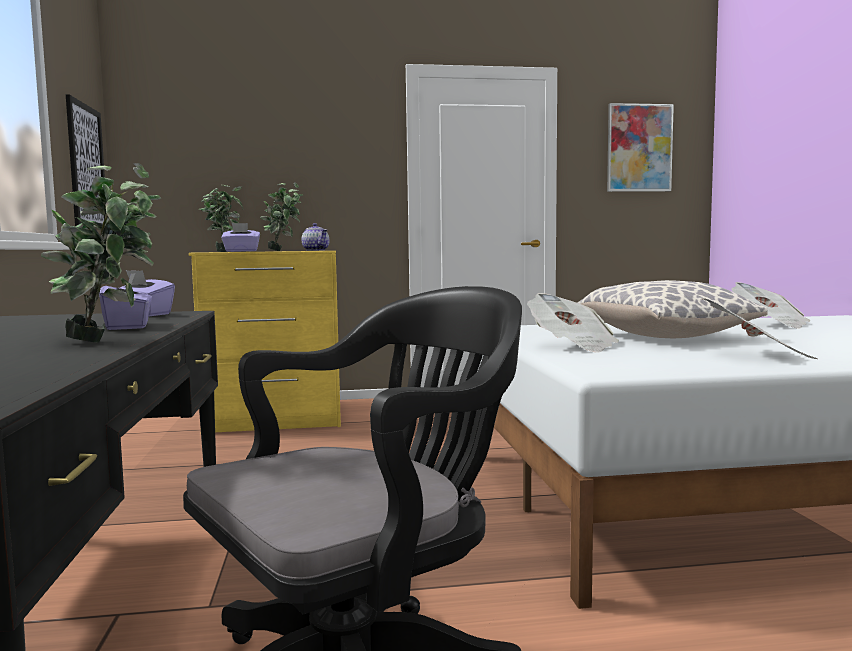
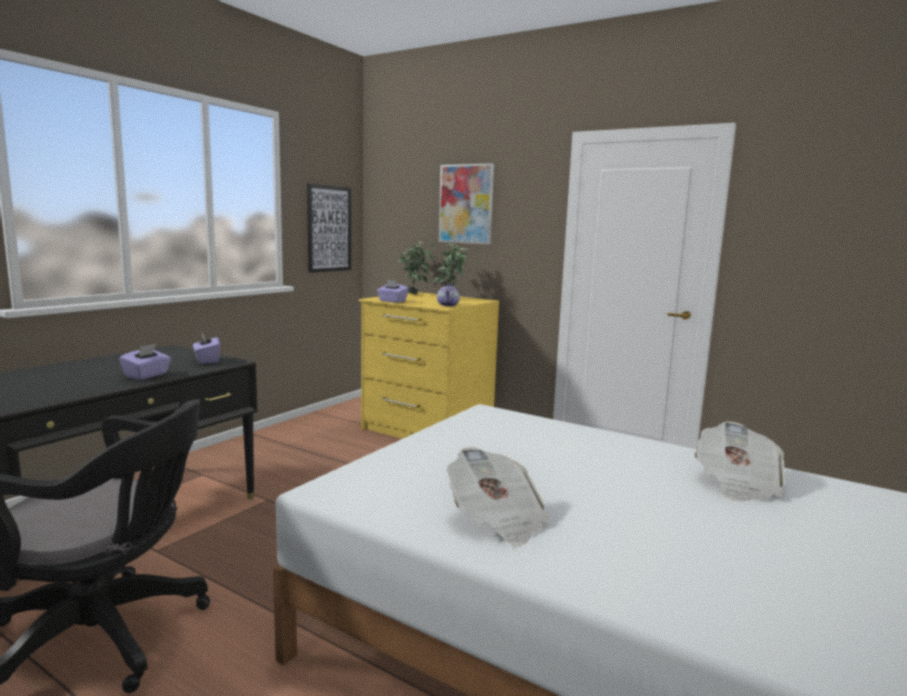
camera: 40 degrees right, 5 degrees up
(110, 341) = (83, 391): potted plant -> none
(572, 346) = (429, 452): newspaper -> none
(639, 148) = (839, 214): picture -> picture (466, 204)
(664, 337) = (546, 465): pillow -> none

